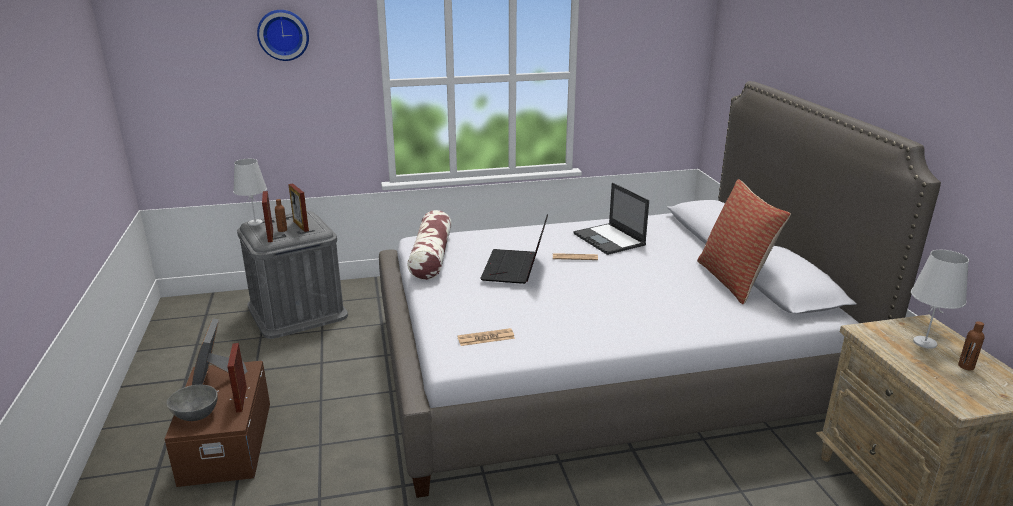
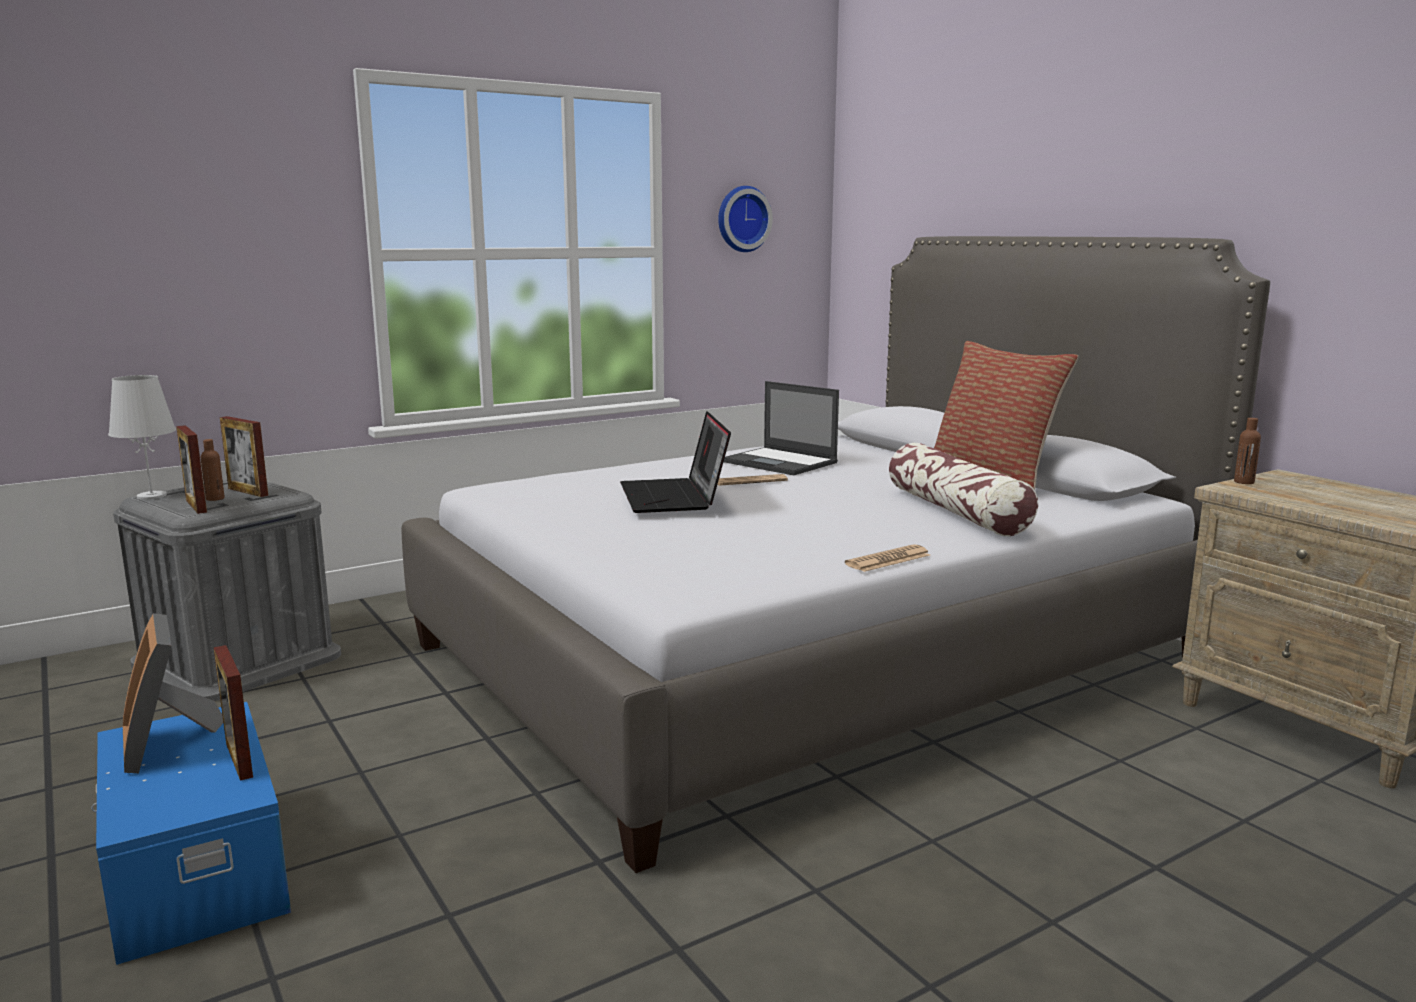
camera: 20 degrees left, 10 degrees down
(195, 415) = (149, 799): grey bowl -> none
(225, 442) = (193, 870): brown storage box -> blue storage box
(283, 34) = (194, 162): wall clock -> wall clock (742, 219)
(431, 256) = (521, 501): pillow -> pillow (956, 511)
(486, 338) = (705, 570): newspaper -> newspaper (888, 560)
(924, 342) = (1309, 489): white table lamp -> none
(966, 366) = (1381, 501): brown bottle -> brown bottle (1244, 482)

